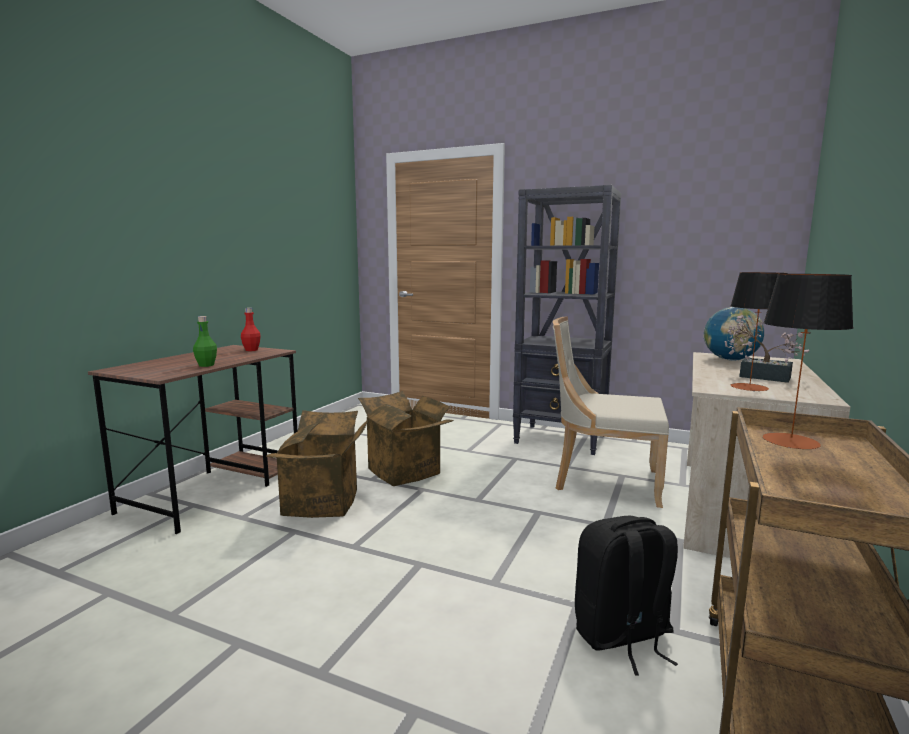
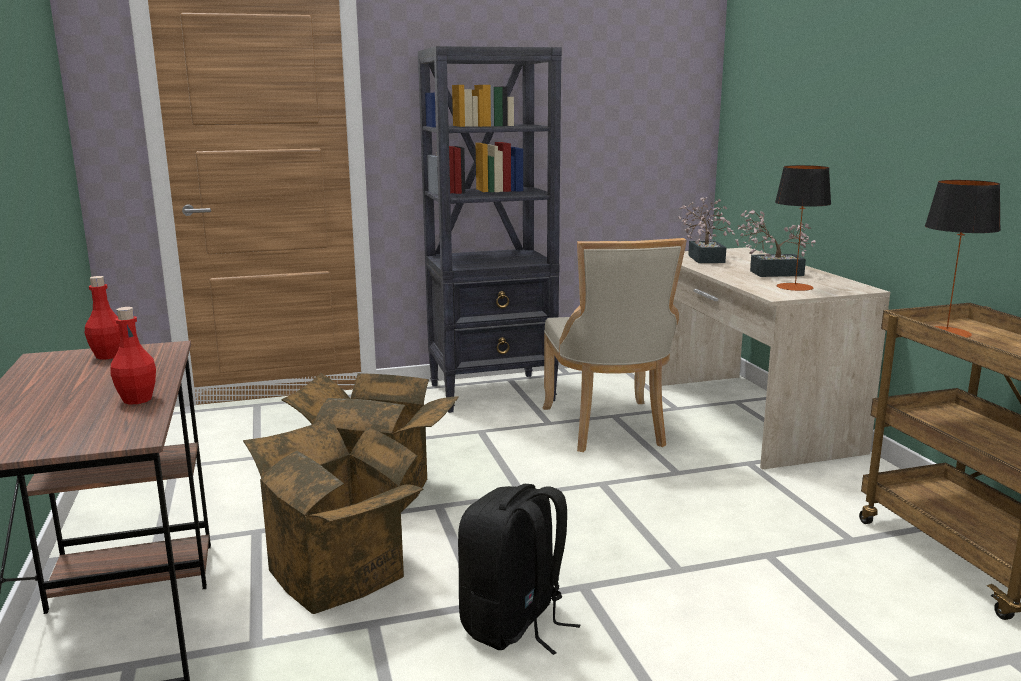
camera: 40 degrees left, 5 degrees up
(206, 365) = (137, 399): green bottle -> red bottle
(603, 481) = (608, 428): beige chair -> beige chair turned 75 degrees counterclockwise
(622, 636) = (832, 563): black backpack -> black backpack (514, 624)
(730, 360) = (705, 258): globe -> potted plant

